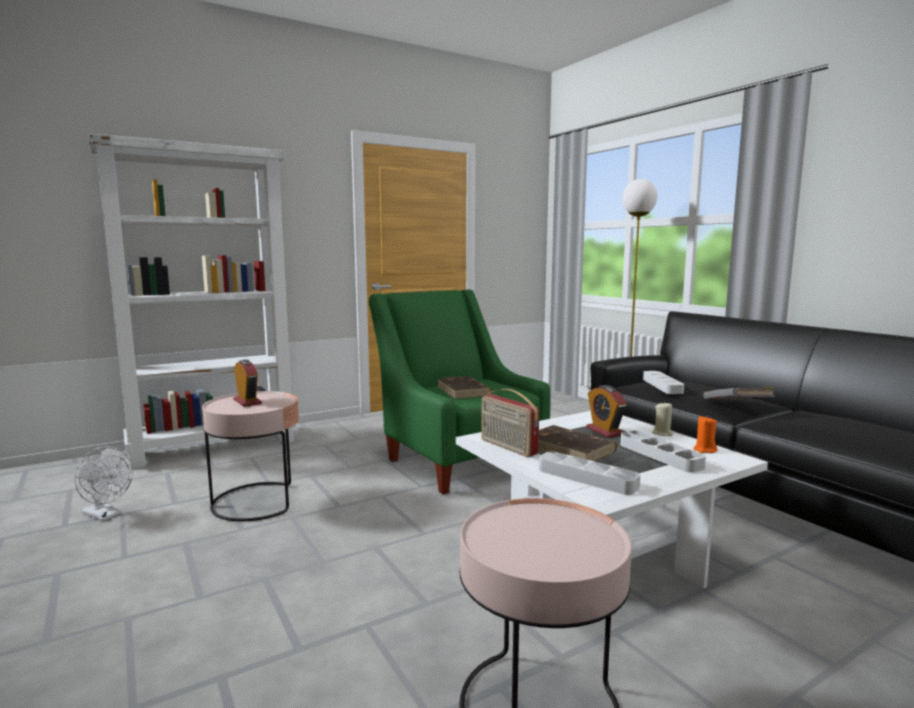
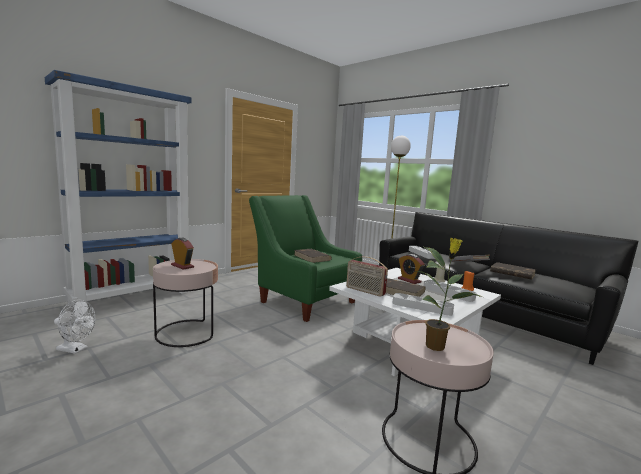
camera: 15 degrees left, 0 degrees up
(215, 446) = (133, 297): white bookcase -> blue bookcase
(527, 545) = (436, 346): none -> potted plant
(818, 422) = (512, 273): none -> brown book

